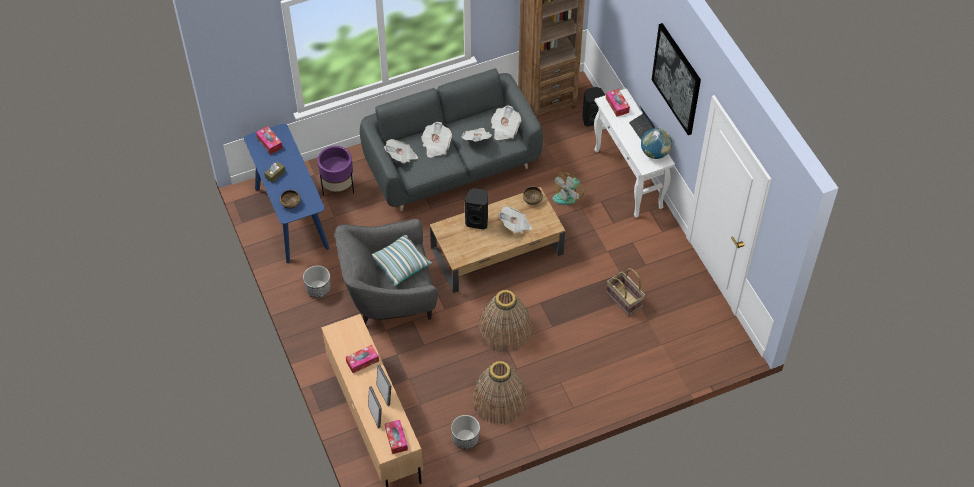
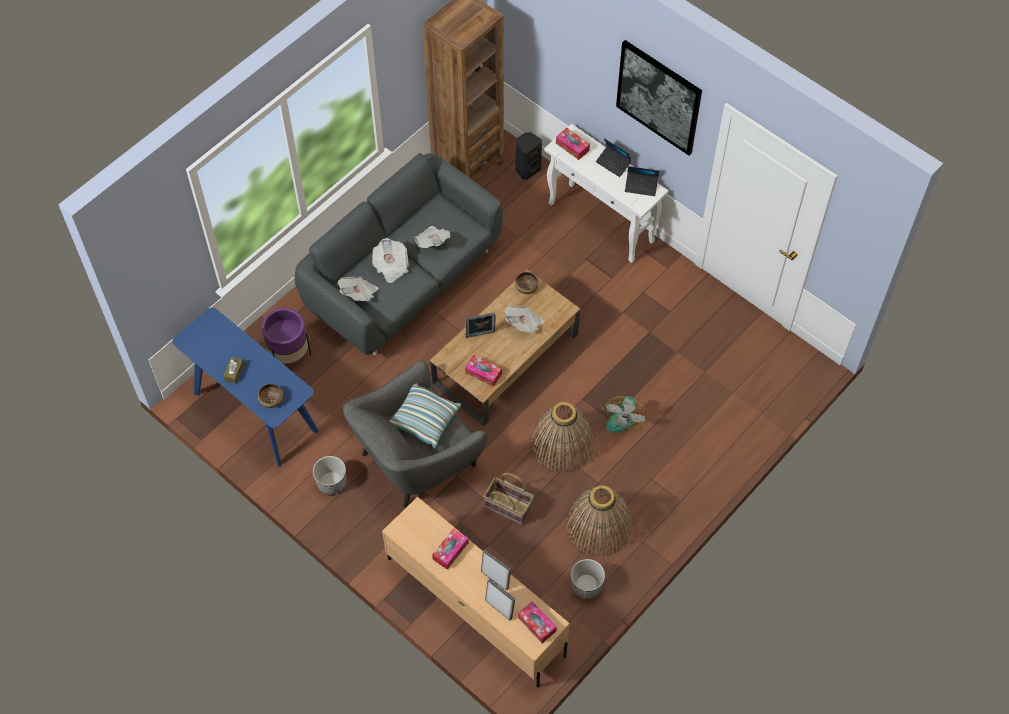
camera: 25 degrees left, 5 degrees up
(269, 143) = (206, 337): tissue box -> tissue box (483, 373)
(477, 221) = (480, 335): black speaker -> picture frame
(504, 129) = (456, 218): newspaper -> none
(569, 195) = (548, 264): fan -> fan (622, 416)
(625, 299) = (669, 358): basket -> basket (509, 506)
(654, 153) = (641, 186): globe -> laptop

